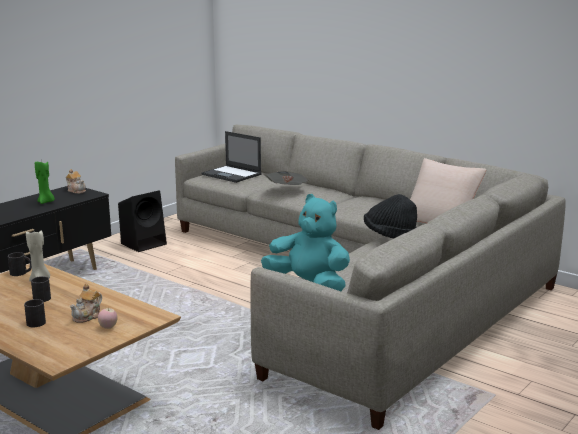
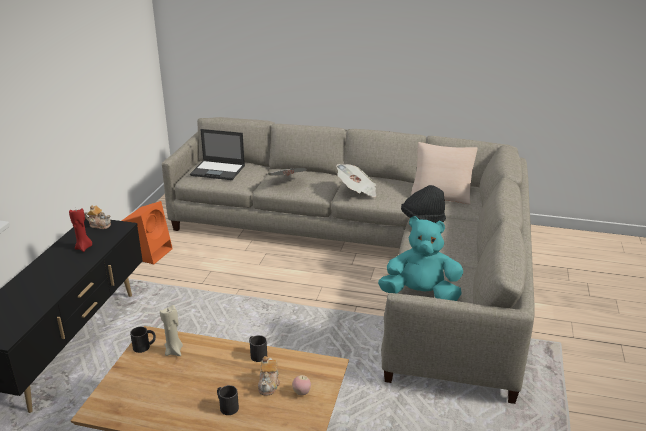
camera: 25 degrees left, 10 degrees up
(42, 297) = (199, 372): black mug -> black mug (256, 354)
(46, 202) = (84, 248): green candle -> red candle
(144, 243) = (150, 252): black speaker -> orange speaker
(349, 205) = (357, 191): none -> newspaper

